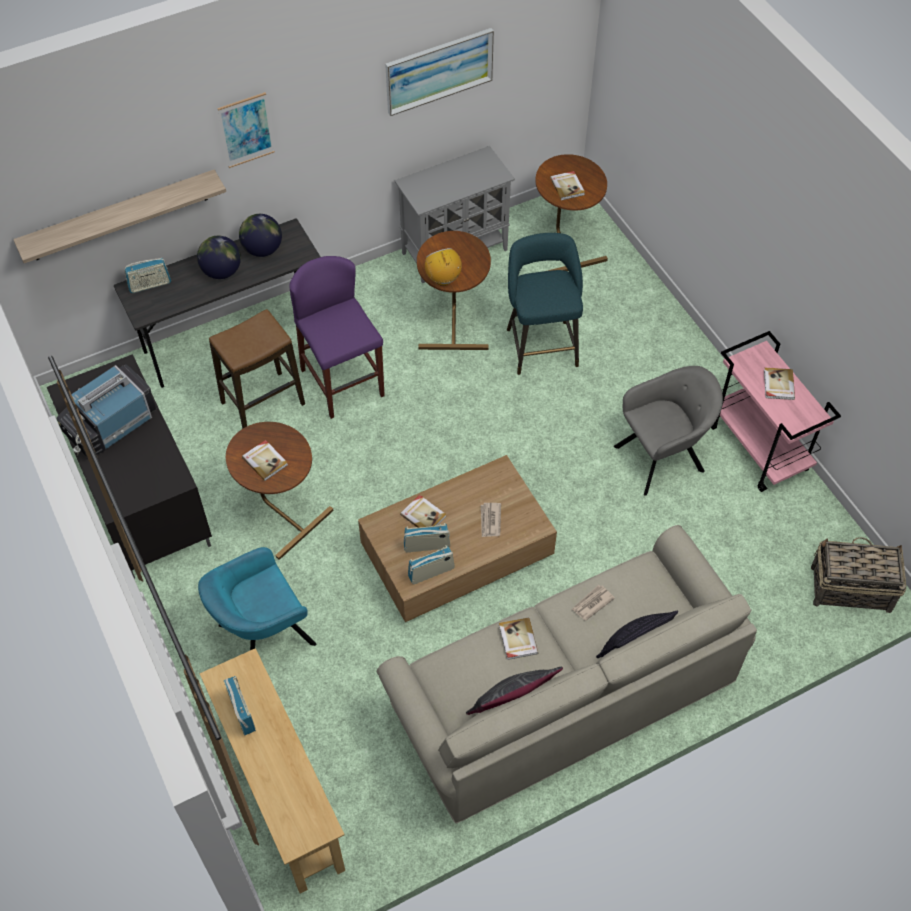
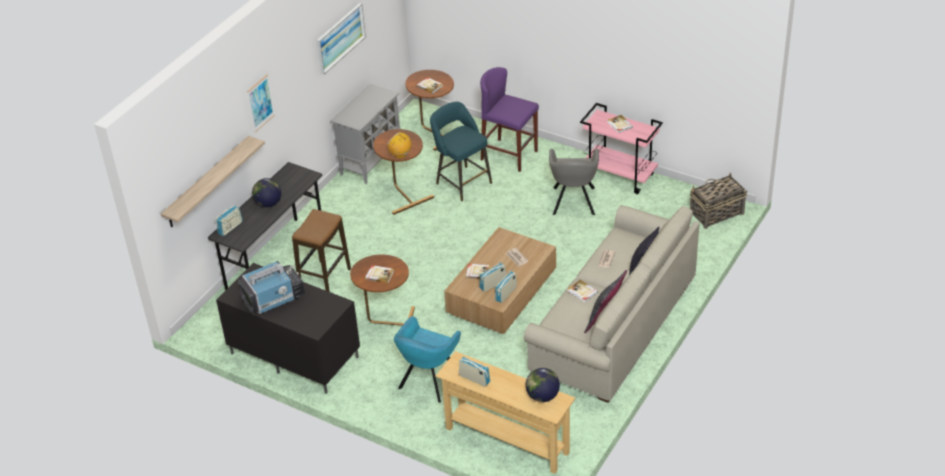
camera: 30 degrees left, 15 degrees down
(110, 425) = (274, 298): television -> television turned 135 degrees counterclockwise
(262, 249) = (282, 184): globe -> globe (542, 396)
(342, 383) = (363, 249): purple stool -> purple stool (509, 155)
(662, 457) = (573, 202): grey armchair -> grey armchair turned 150 degrees clockwise

